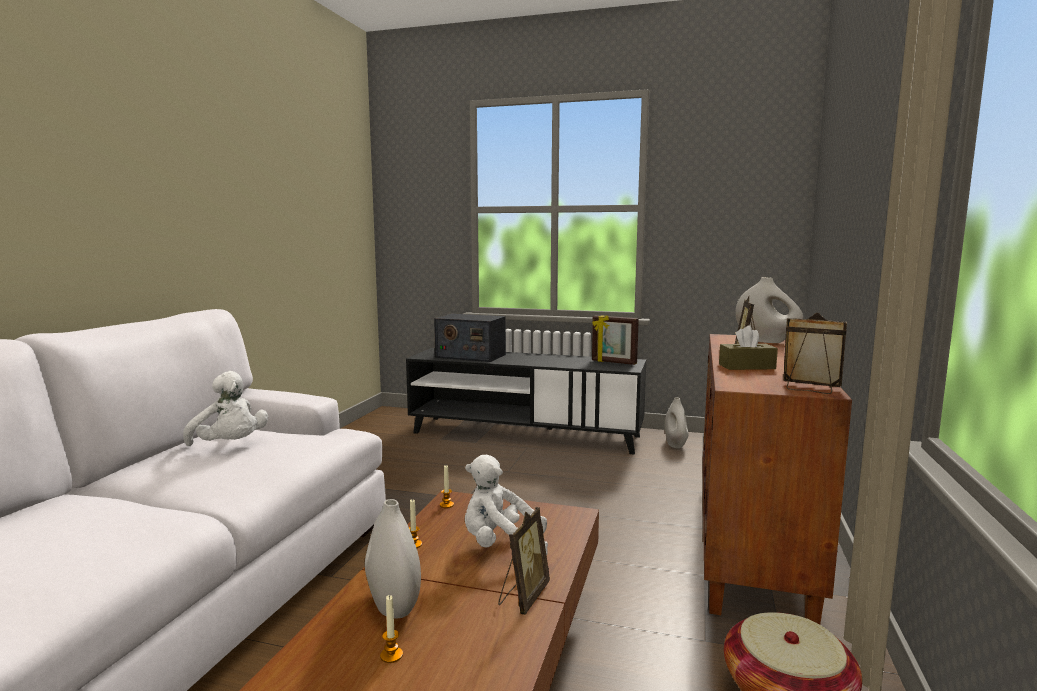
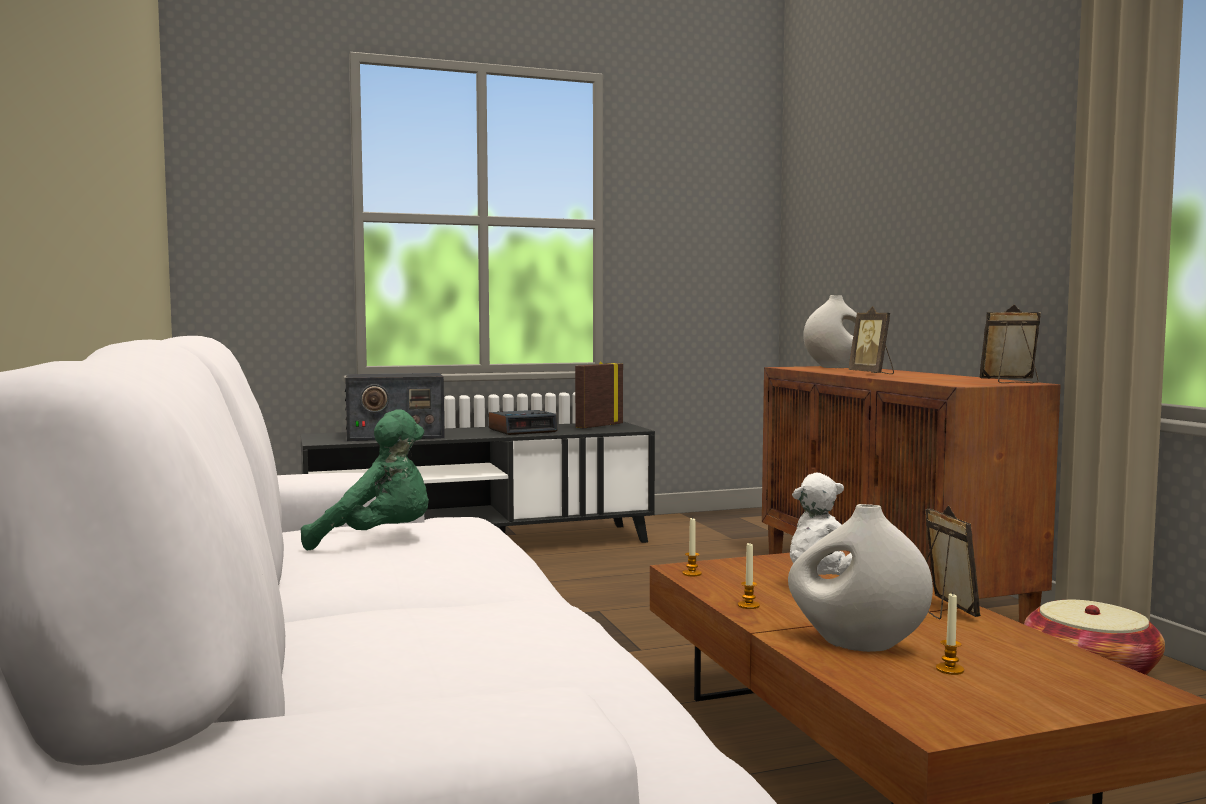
camera: 35 degrees left, 5 degrees down
(230, 446) = (378, 540): white plush toy -> green plush toy
(553, 360) = (523, 430): none -> alarm clock
(613, 362) = (598, 426): picture frame -> picture frame turned 135 degrees clockwise
(675, 445) = (674, 527): white vase -> none
(747, 366) = (907, 377): brown tissue box -> none

